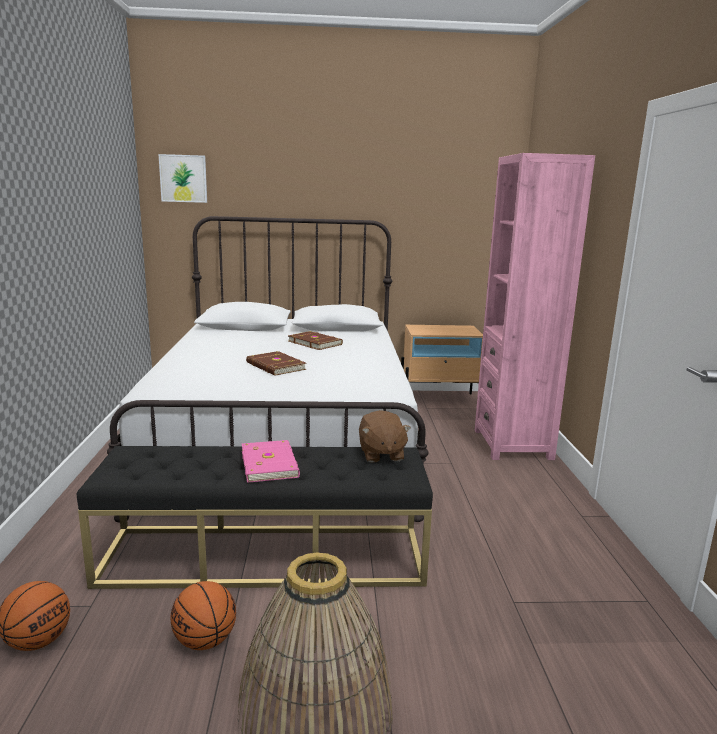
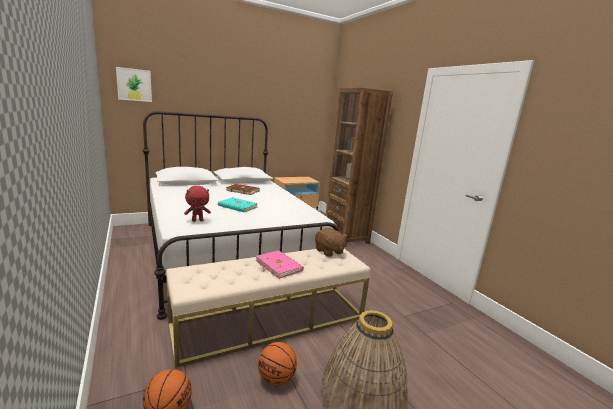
camera: 25 degrees left, 0 degrees up
(191, 381) = (197, 220): none -> red plush toy
(265, 556) = (271, 320): black bench -> beige bench
(275, 366) = (237, 207): brown book -> turquoise book
(512, 444) = (346, 237): pink bookcase -> brown bookcase

